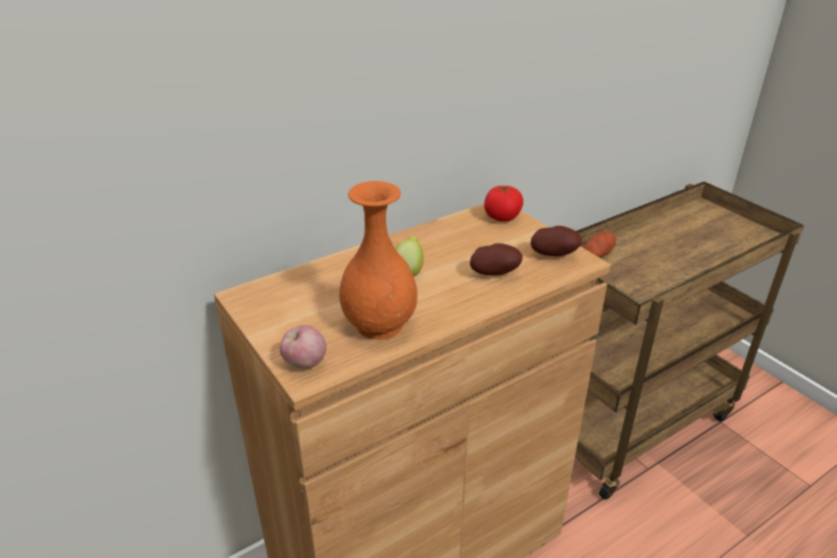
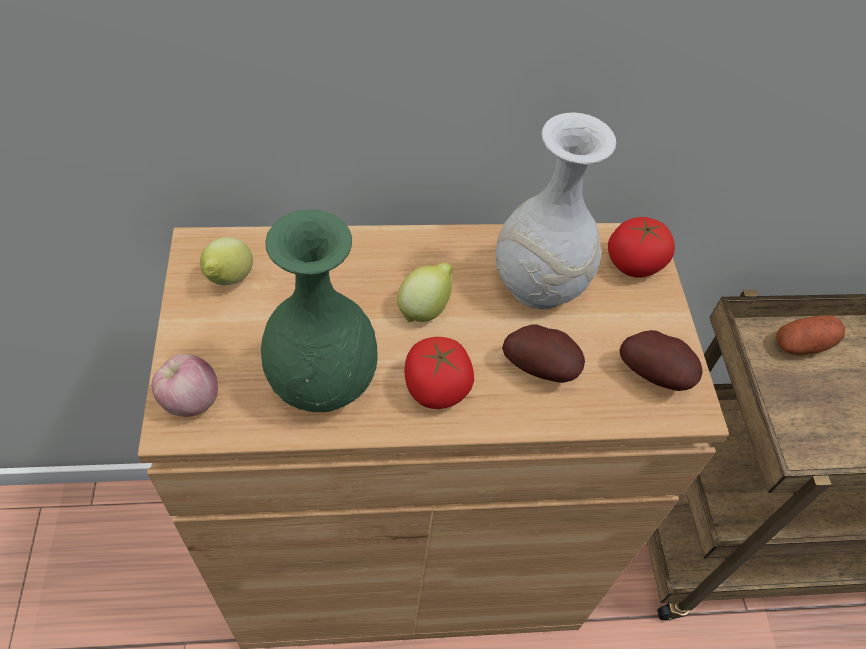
camera: 25 degrees right, 20 degrees up
(276, 303) = (229, 280): none -> lemon
(380, 325) = (324, 383): orange vase -> green vase
(446, 302) = (436, 388): none -> tomato
(461, 243) = (537, 286): none -> white vase

